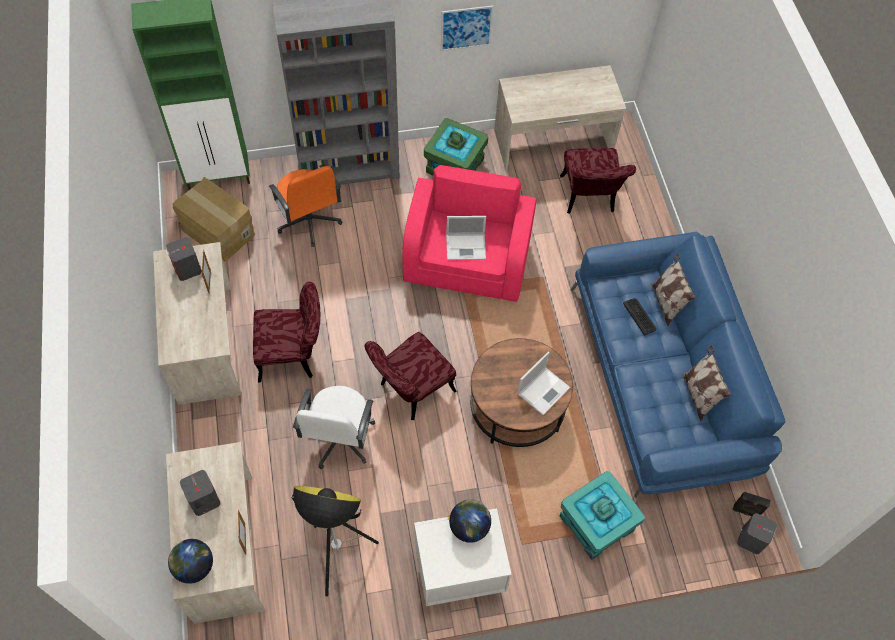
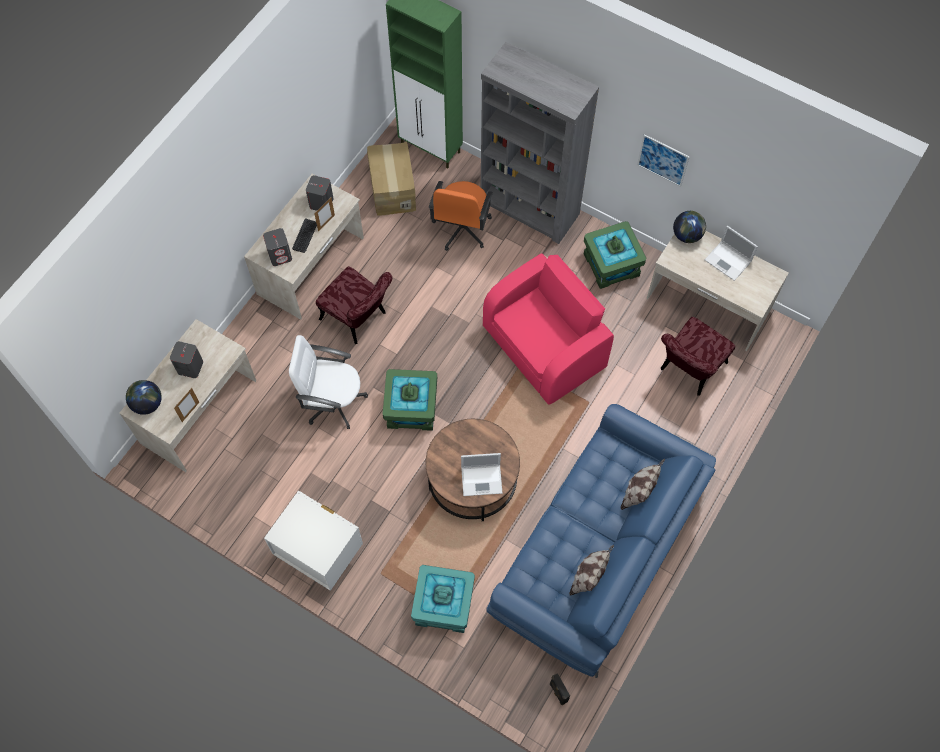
camera: 45 degrees right, 5 degrees up
(338, 556) = (259, 478): floor lamp -> none
(339, 439) = (333, 401): white office chair -> white office chair turned 45 degrees clockwise
(411, 391) = (411, 408): red chair -> green storage box
(466, 246) = (535, 333): laptop -> laptop (728, 261)
(469, 527) = (328, 523): globe -> globe (687, 235)
(639, 316) = (607, 485): keyboard -> keyboard (305, 236)
(751, 539) = (541, 713): grey speaker -> grey speaker (280, 255)

